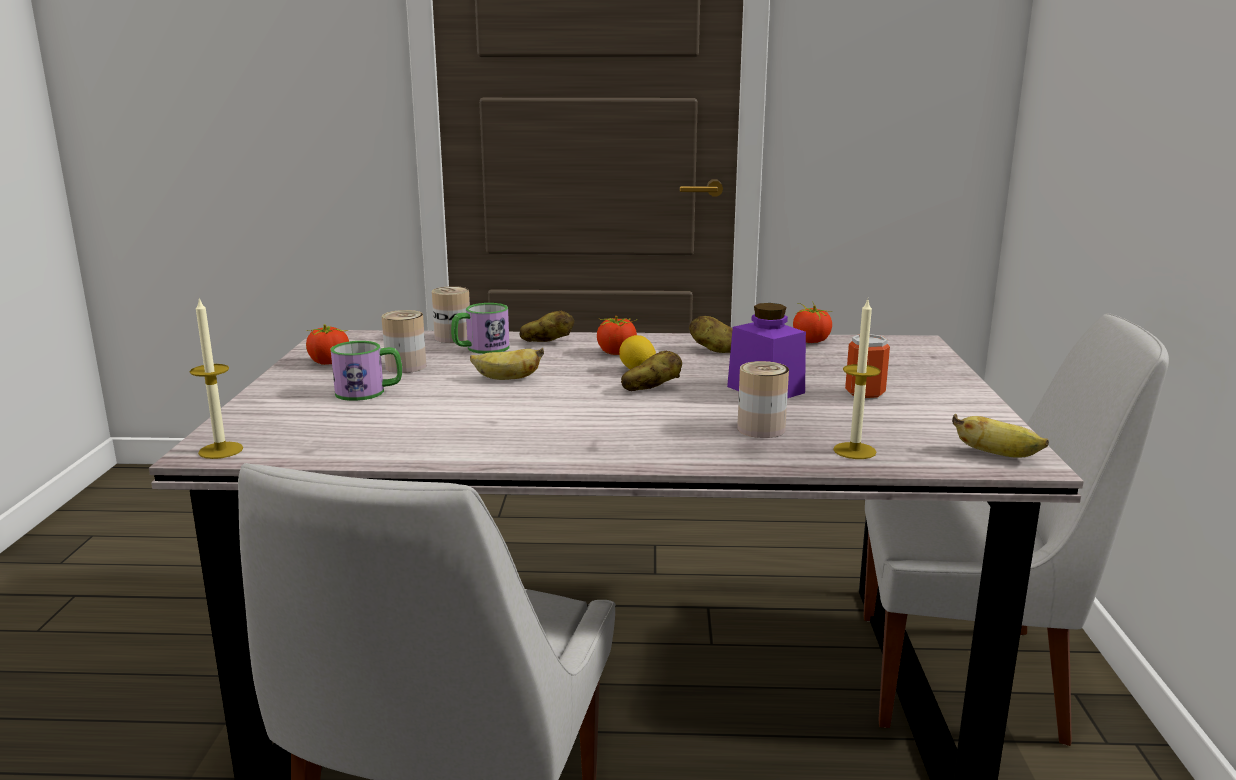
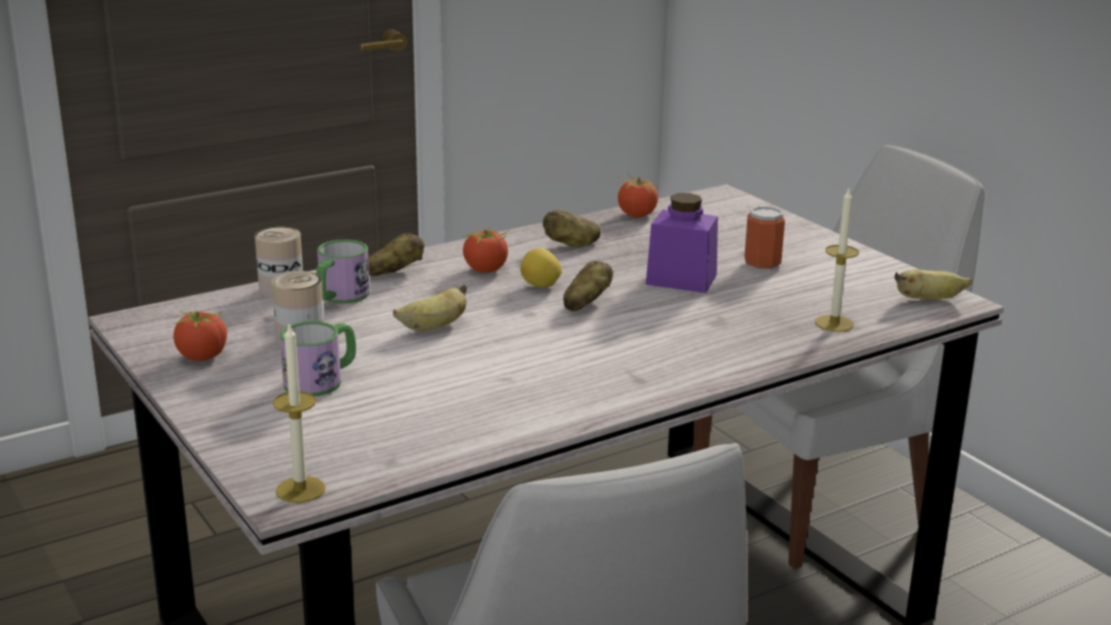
camera: 35 degrees left, 5 degrees up
(761, 429) = (738, 321): can -> none

